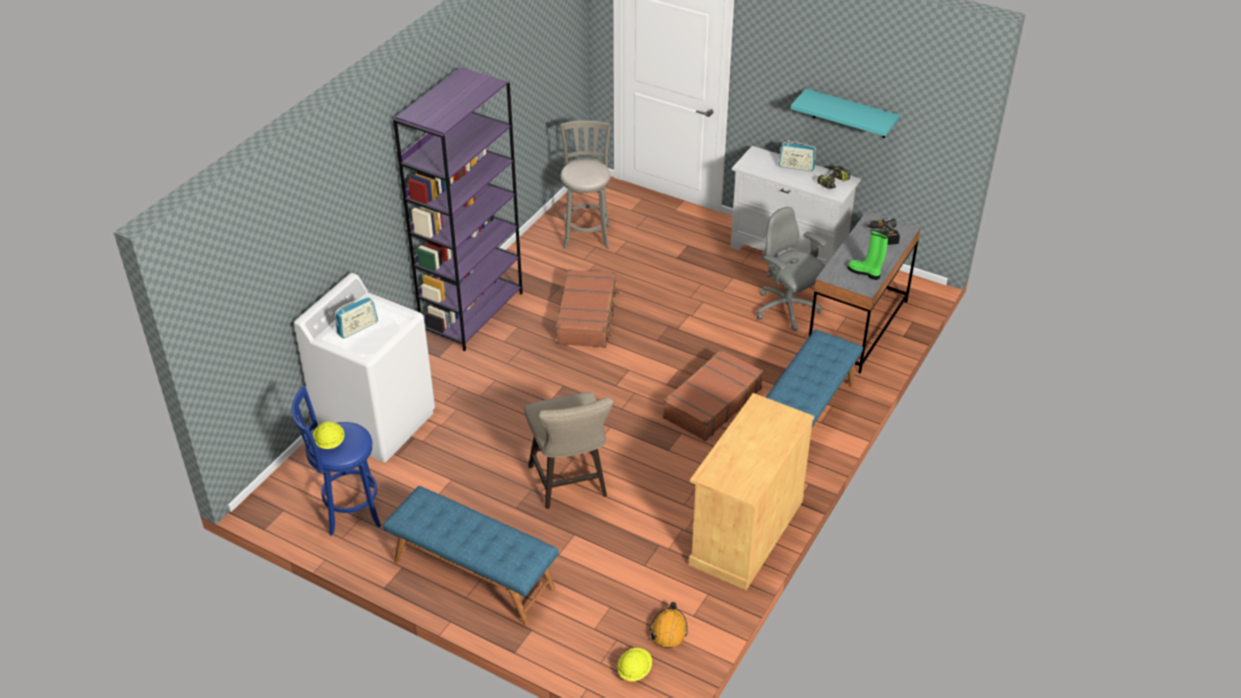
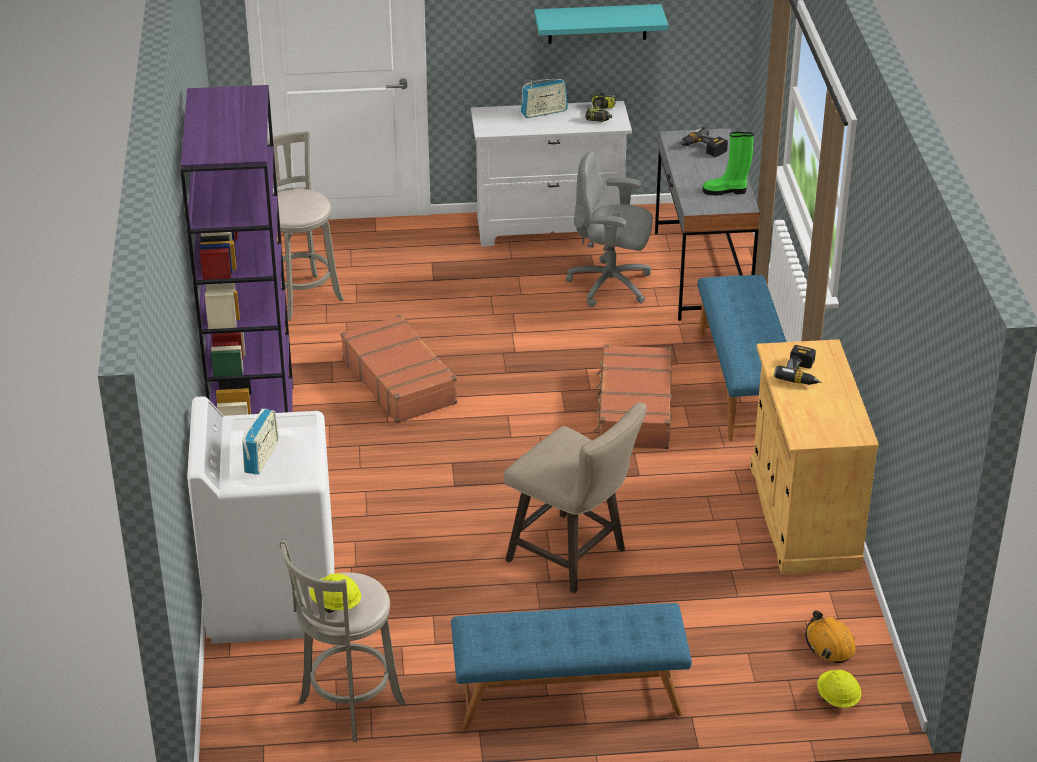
camera: 35 degrees left, 5 degrees down
(348, 511) = (347, 706): blue stool -> grey stool
(759, 429) = (802, 373): none -> power drill

